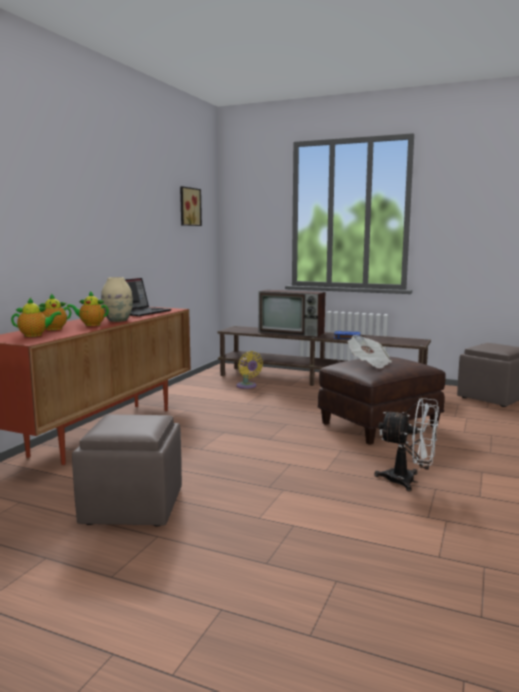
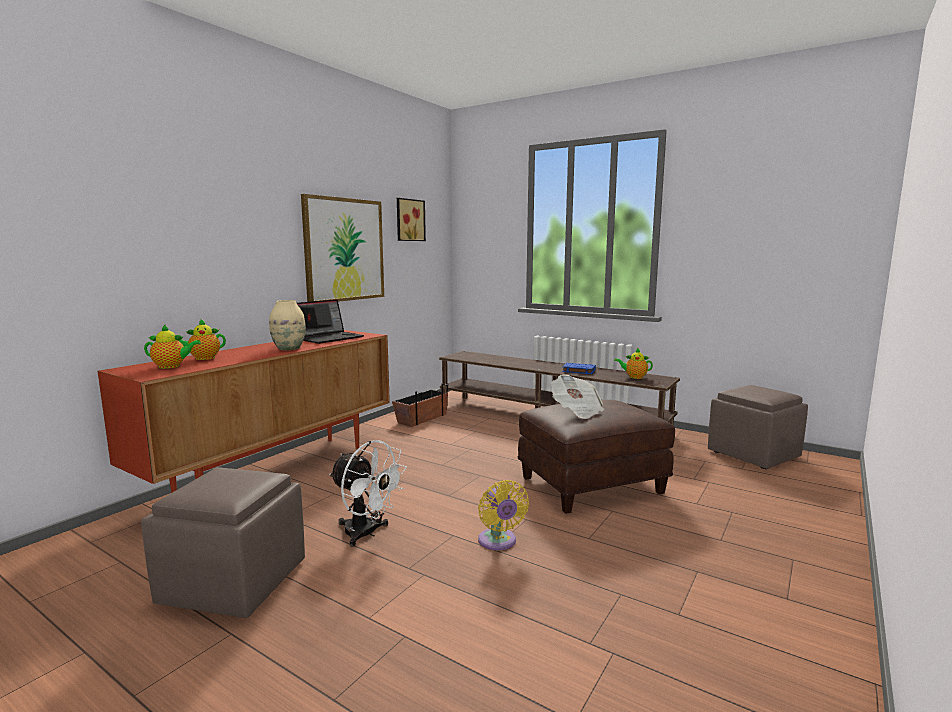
camera: 10 degrees right, 0 degrees up
(90, 324) = (251, 353): teapot -> teapot (634, 377)
(143, 233) = (344, 250): none -> picture
(208, 386) = (421, 418): none -> planter
(247, 386) = (464, 421): yellow fan -> yellow fan (498, 542)
(292, 332) = (520, 362): television -> none
(408, 481) = (590, 577): white fan -> white fan (367, 533)

